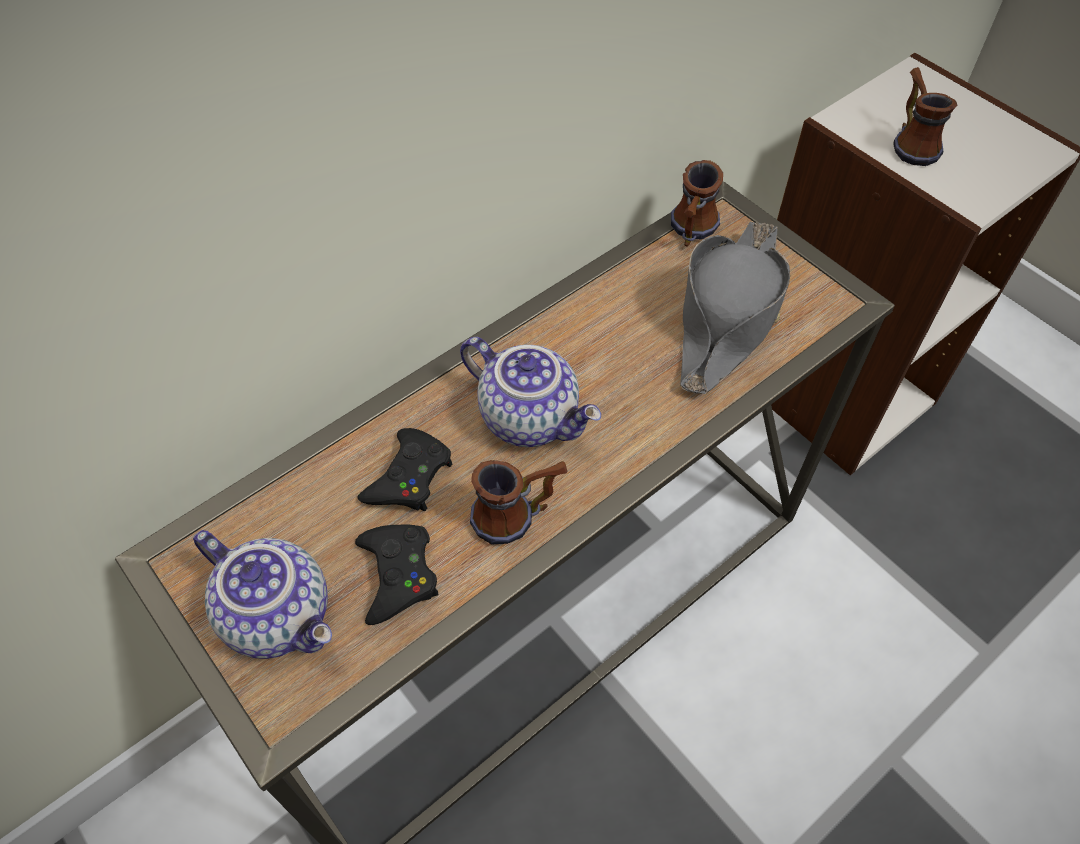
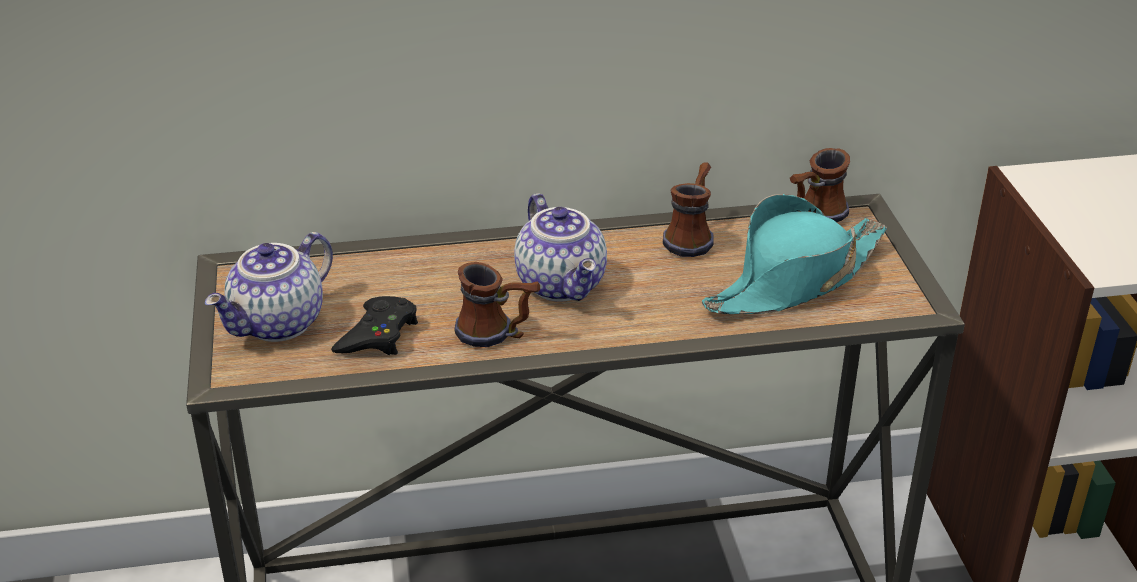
camera: 30 degrees right, 20 degrees down
(281, 614) = (279, 324): teapot -> teapot turned 60 degrees clockwise
(409, 477) = (436, 285): black game controller -> none
(728, 316) = (794, 280): grey hat -> turquoise hat
(911, 142) = (1084, 210): mug -> mug (692, 236)

